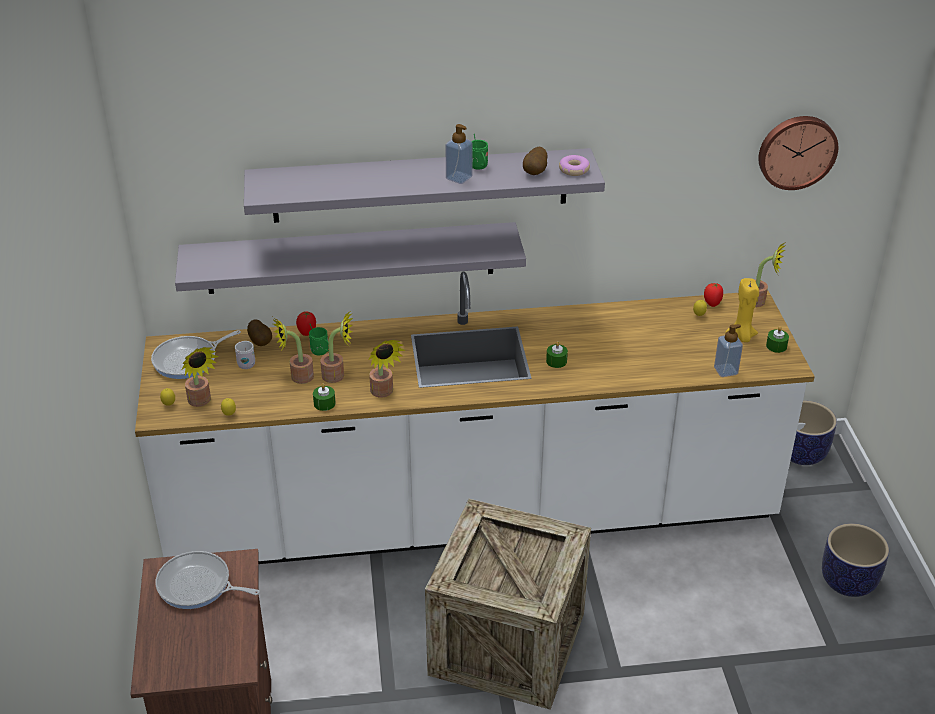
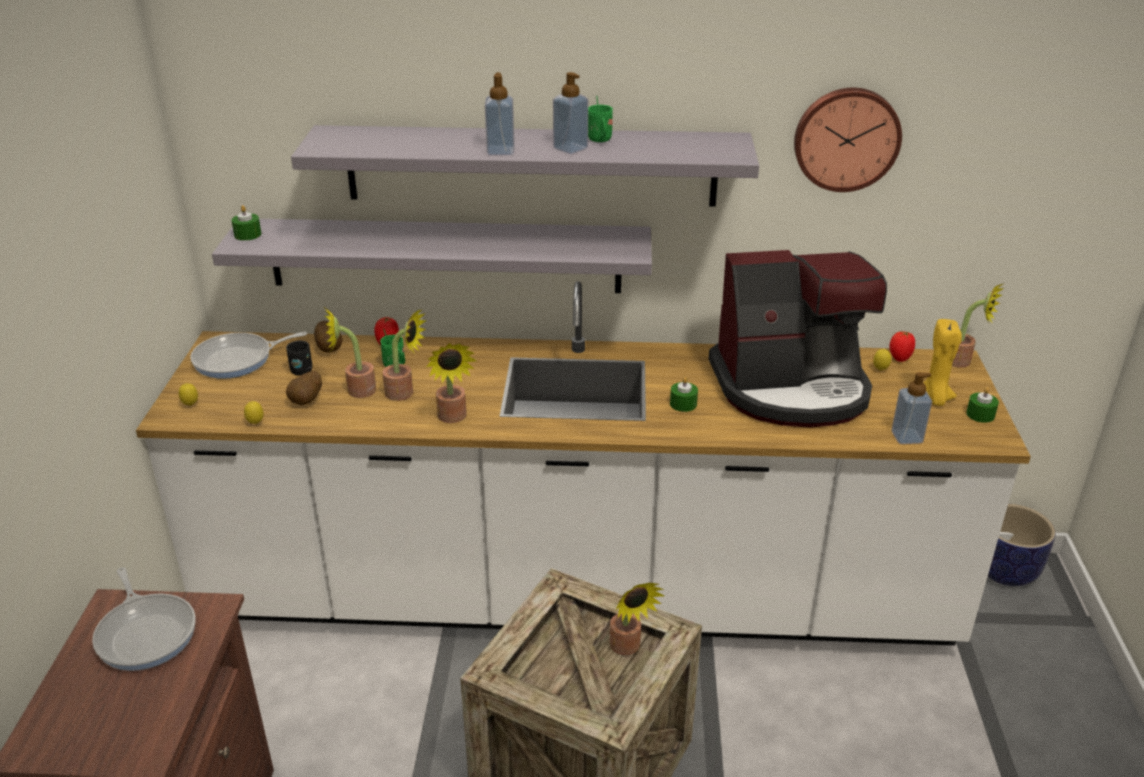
camera: 10 degrees right, 5 degrees down
(198, 586) = (146, 633): frying pan -> frying pan turned 150 degrees counterclockwise
(201, 402) = (229, 405): potted plant -> potted plant (627, 648)
(246, 363) = (302, 369): white mug -> black mug
(324, 403) = (376, 422): green candle -> green candle (248, 234)
(406, 185) = (500, 151): none -> soap dispenser
(535, 172) = (671, 149): potato -> potato (307, 401)
(574, 170) = (721, 150): donut -> none
(635, 338) = (791, 388): none -> coffee machine
(796, 151) = (1027, 160): wall clock -> wall clock (846, 138)
(849, 581) = (1059, 746): planter -> none

